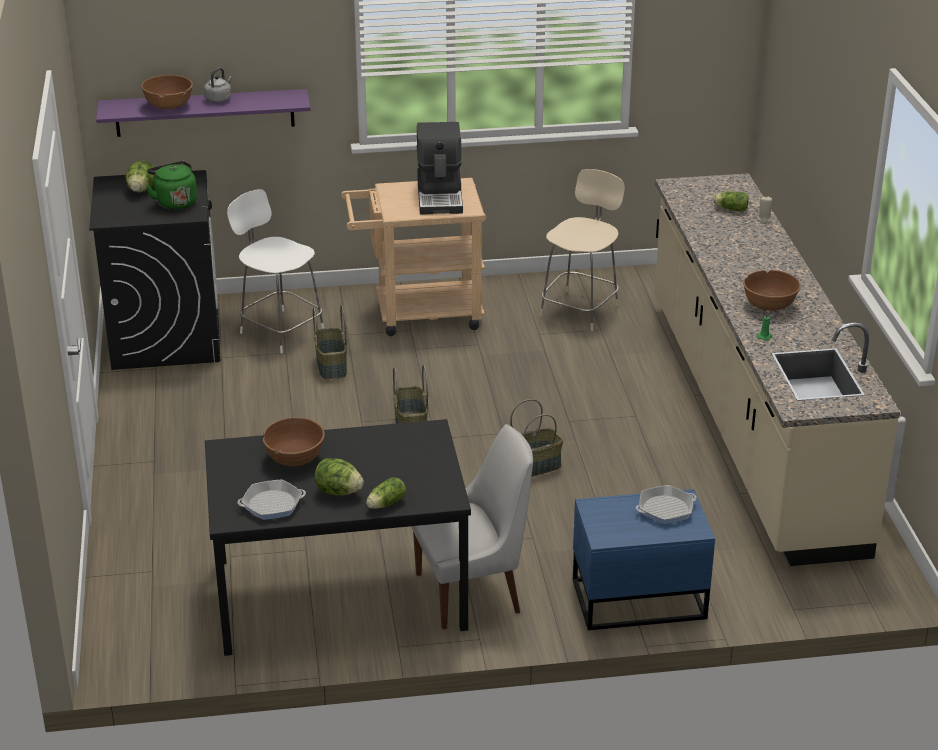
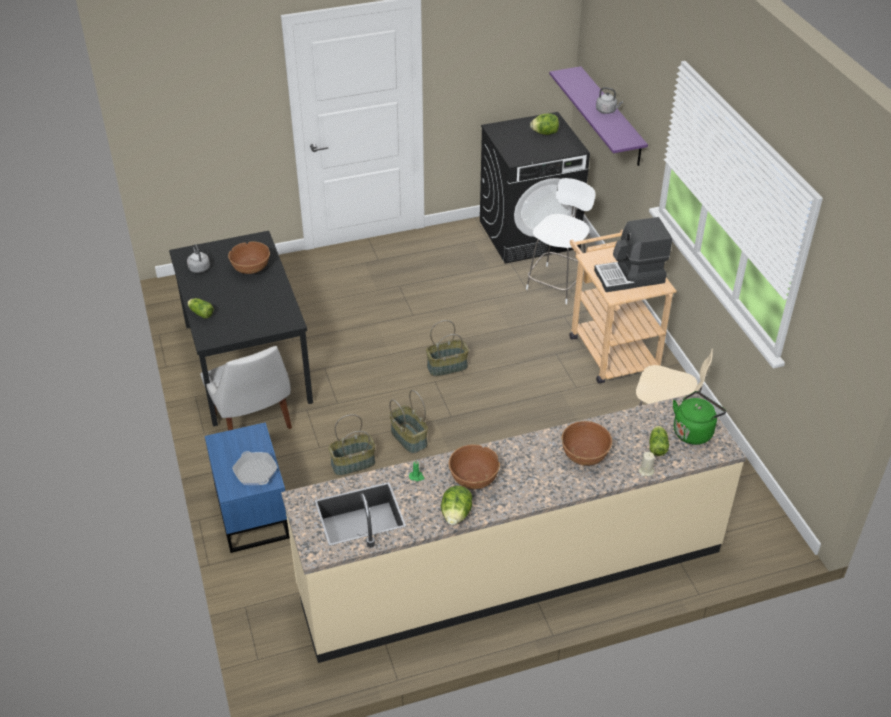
camera: 80 degrees right, 10 degrees up
(169, 106) = (584, 93): brown bowl -> brown bowl (585, 455)
(174, 202) = (532, 149): green kettle -> green kettle (694, 431)
(272, 504) = (199, 267): frying pan -> grey kettle
(332, 366) = (517, 316): basket -> basket (353, 464)
(338, 492) = (213, 291): lettuce -> lettuce (456, 514)

